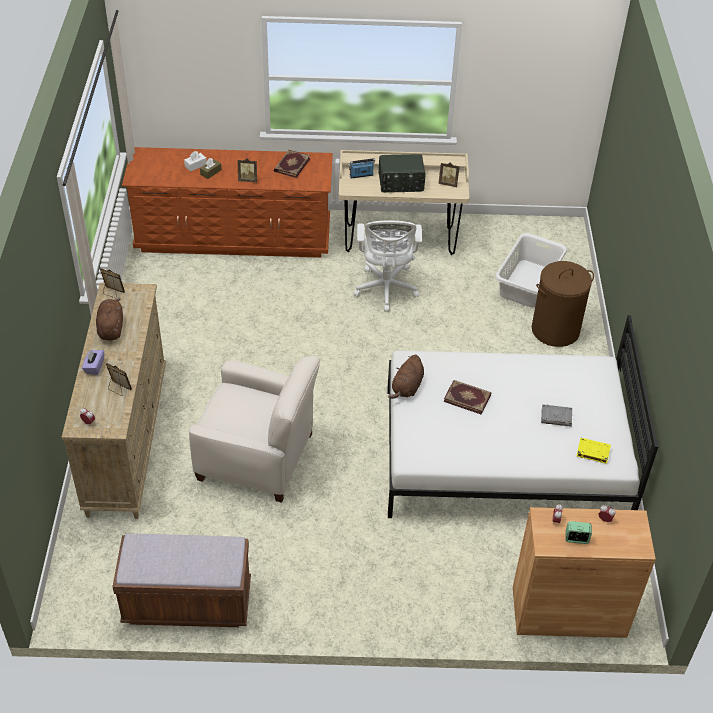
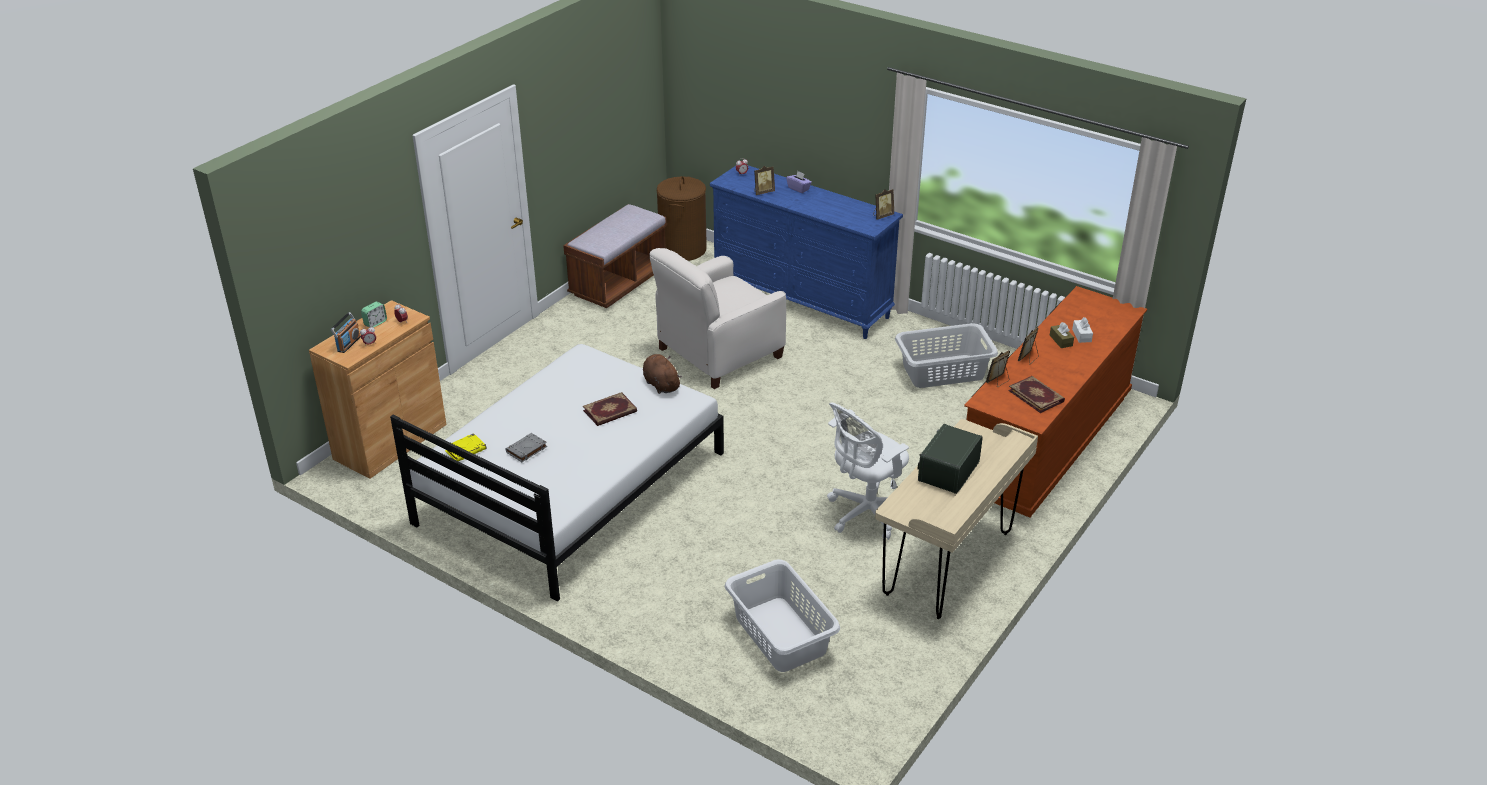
camera: 125 degrees right, 10 degrees down
(111, 328) = (837, 205): brown plush toy -> none
(127, 440) = (802, 301): beige dresser -> blue dresser
(180, 312) = (944, 372): none -> grey laundry basket
(361, 175) = (987, 448): radio -> radio (348, 344)
(386, 290) = (866, 513): white office chair -> white office chair turned 75 degrees counterclockwise
(448, 183) = (918, 508): picture frame -> picture frame (998, 381)
(555, 330) = (686, 614): brown laundry basket -> brown laundry basket (683, 249)

